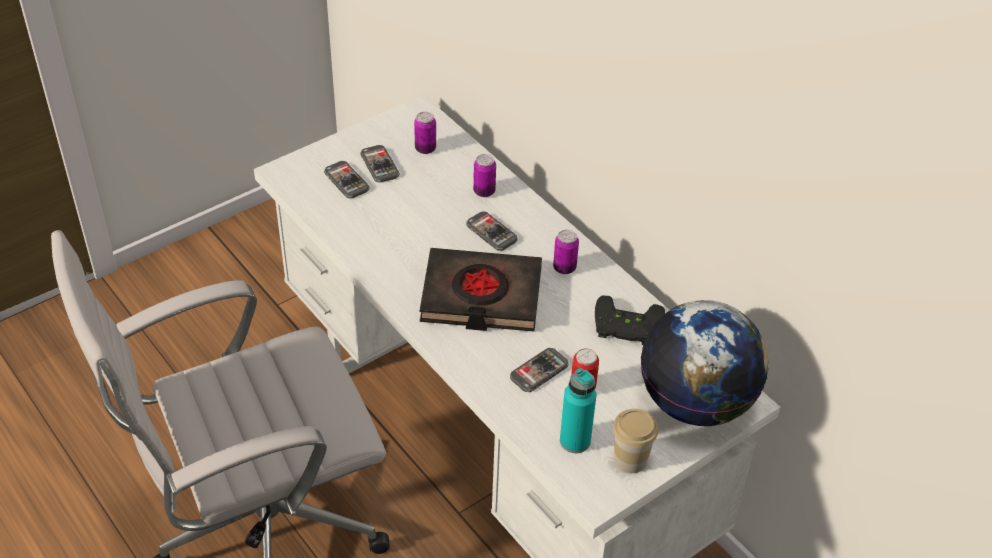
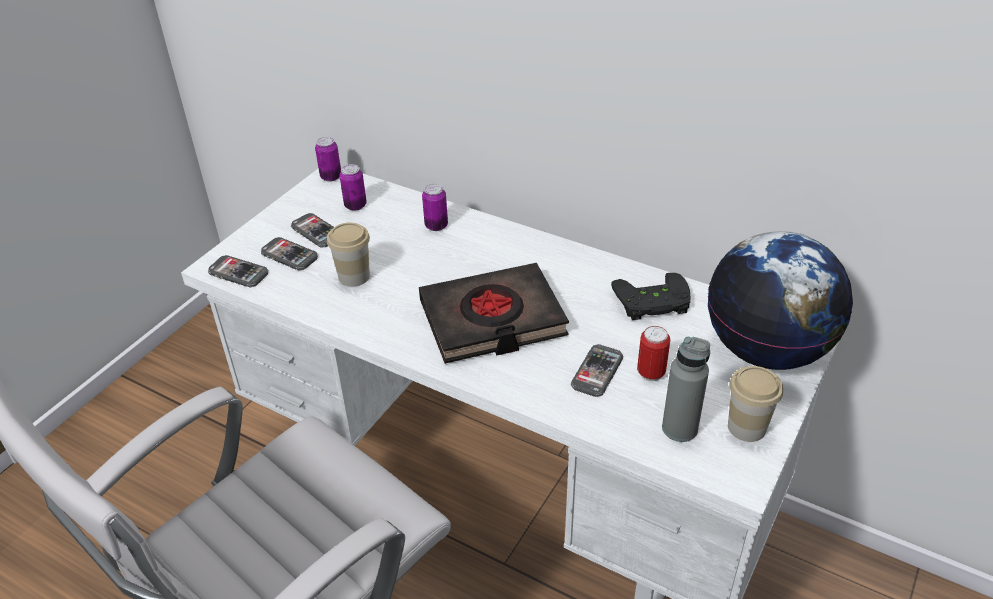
camera: 20 degrees left, 5 degrees down
(389, 218) = (354, 276): none -> cup
(491, 232) = (466, 259): phone -> phone (238, 273)
(564, 268) = (557, 269): can -> can (331, 177)
(575, 441) = (679, 428): turquoise bottle -> grey bottle

